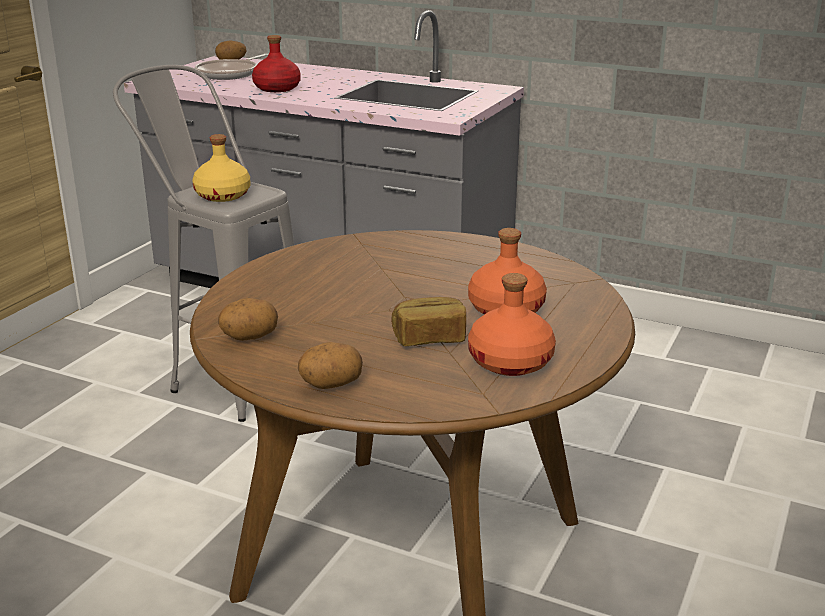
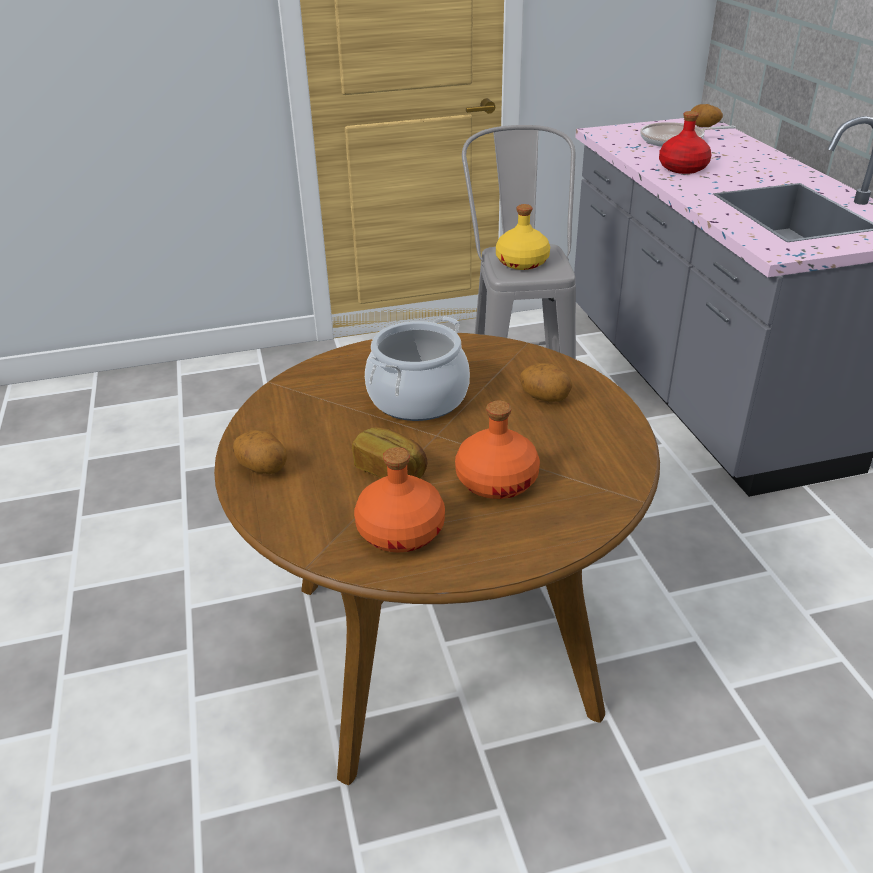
camera: 50 degrees right, 10 degrees up
(249, 337) = (294, 399): potato -> potato (545, 398)
(350, 294) = (418, 398): none -> cooking pot

